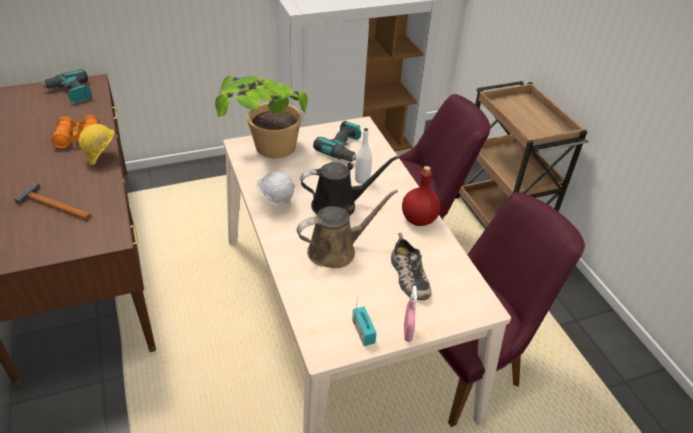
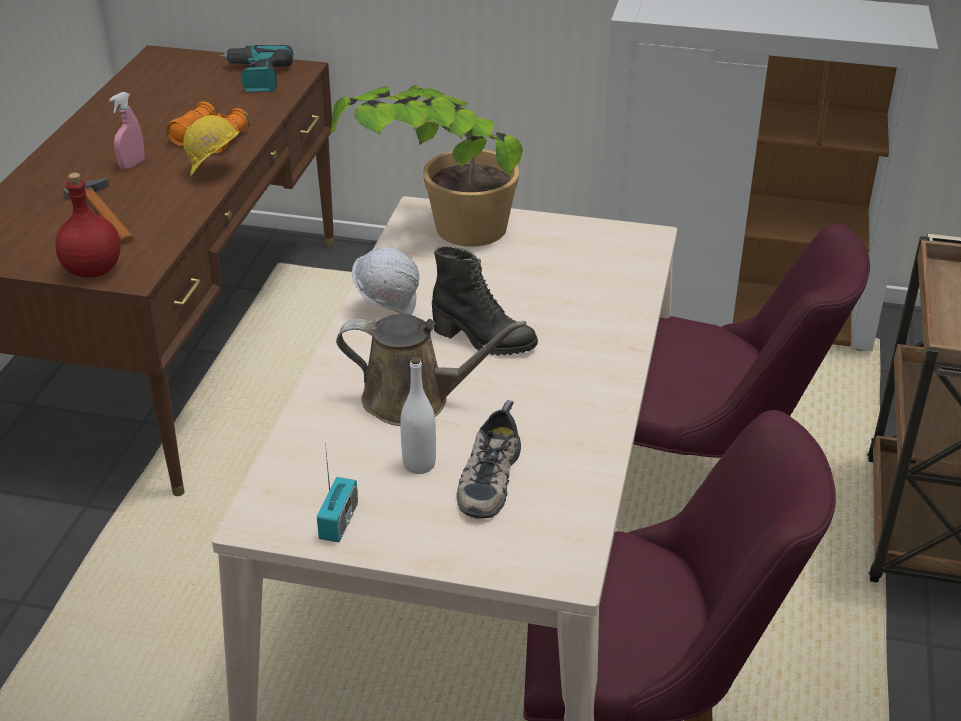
camera: 35 degrees right, 5 degrees down
(338, 205) = (483, 340): black watering can -> black boot
(343, 149) = (578, 263): power drill -> none
(362, 179) = (561, 317): white bottle -> white bottle (419, 464)
(407, 333) = (403, 551): pink spray bottle -> pink spray bottle (132, 165)
(418, 219) = (594, 405): red bottle -> red bottle (94, 270)

